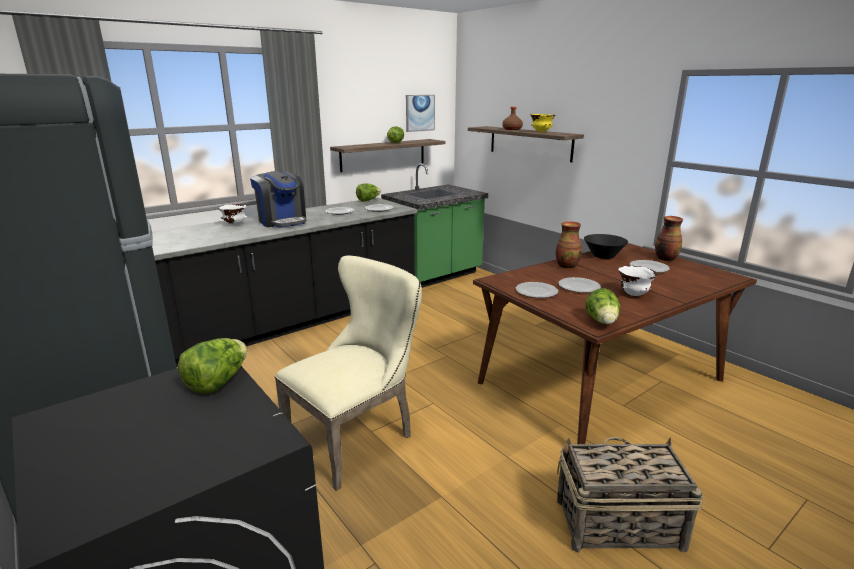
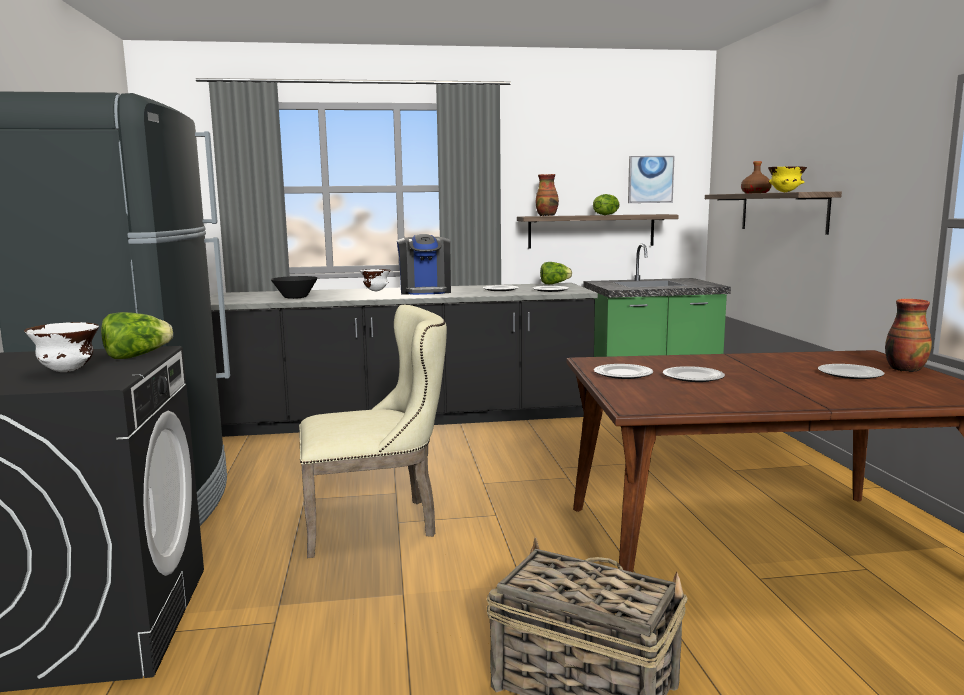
camera: 30 degrees right, 10 degrees down
(566, 265) = (720, 359): vase -> vase (547, 216)
(602, 322) = (654, 405): lettuce -> none
(603, 256) = (800, 357): black bowl -> black bowl (295, 297)
(634, 294) = (762, 392): white bowl -> white bowl (68, 371)

